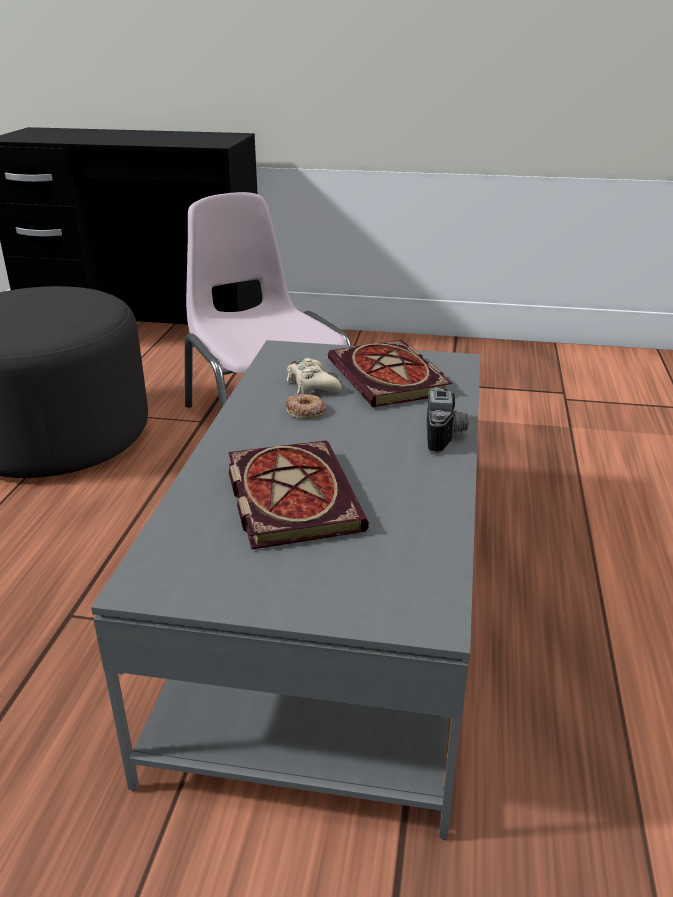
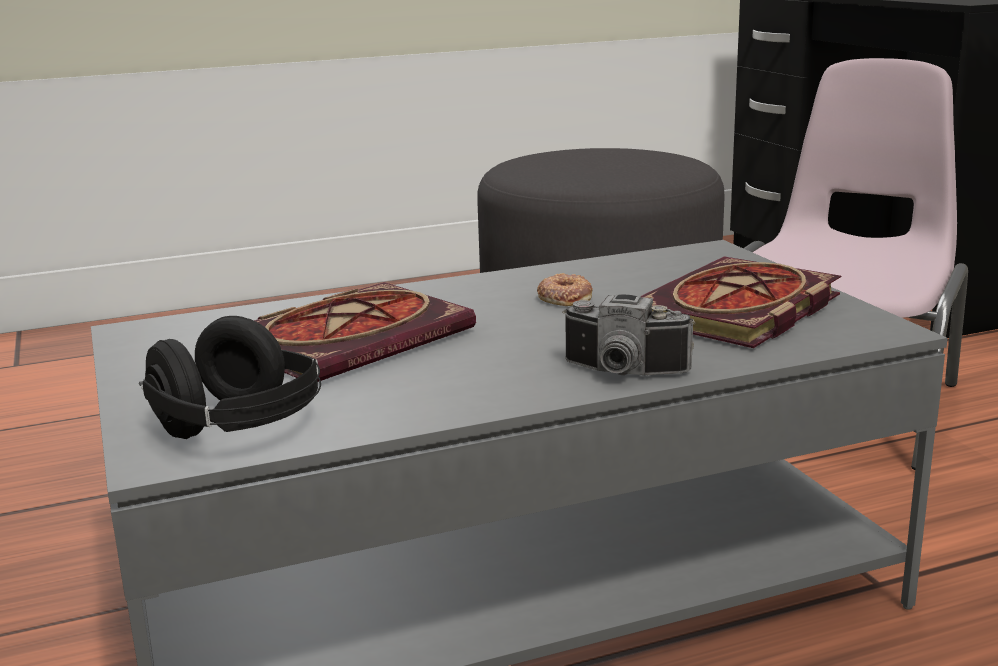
camera: 60 degrees right, 10 degrees down
(312, 385) = (638, 284): beige game controller -> none
(410, 577) = (239, 428): none -> black headphones
(446, 435) = (622, 373): camera -> camera turned 45 degrees clockwise

